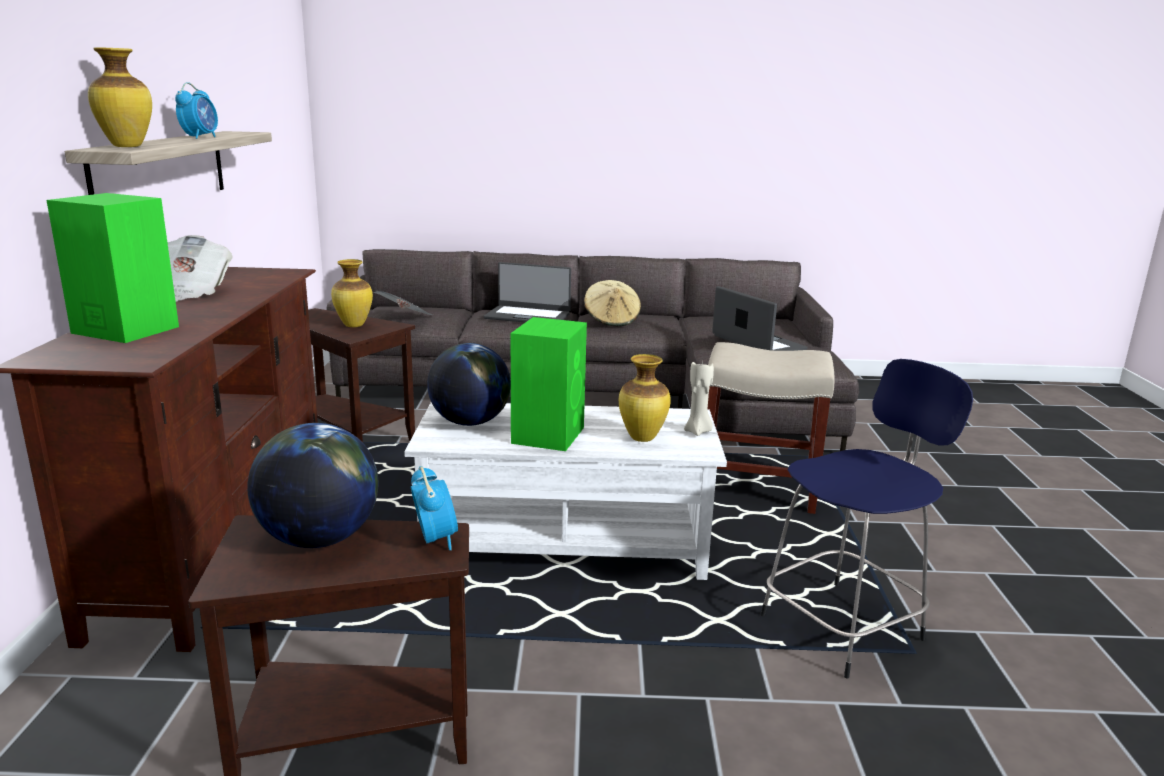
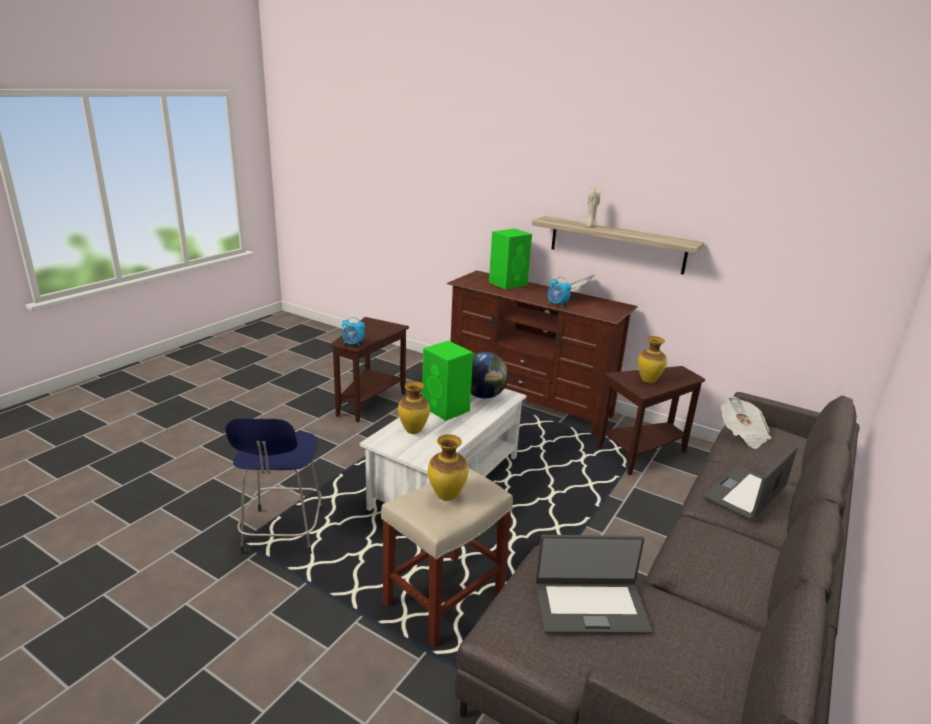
camera: 120 degrees right, 5 degrees up
(126, 146) = (561, 221): vase -> vase (447, 496)
(200, 137) = (629, 233): alarm clock -> alarm clock (557, 304)
(319, 539) = (376, 332): globe -> none
(612, 320) = (718, 539): beige hat -> none
(698, 431) = (403, 451): beige candle -> beige candle (590, 227)

